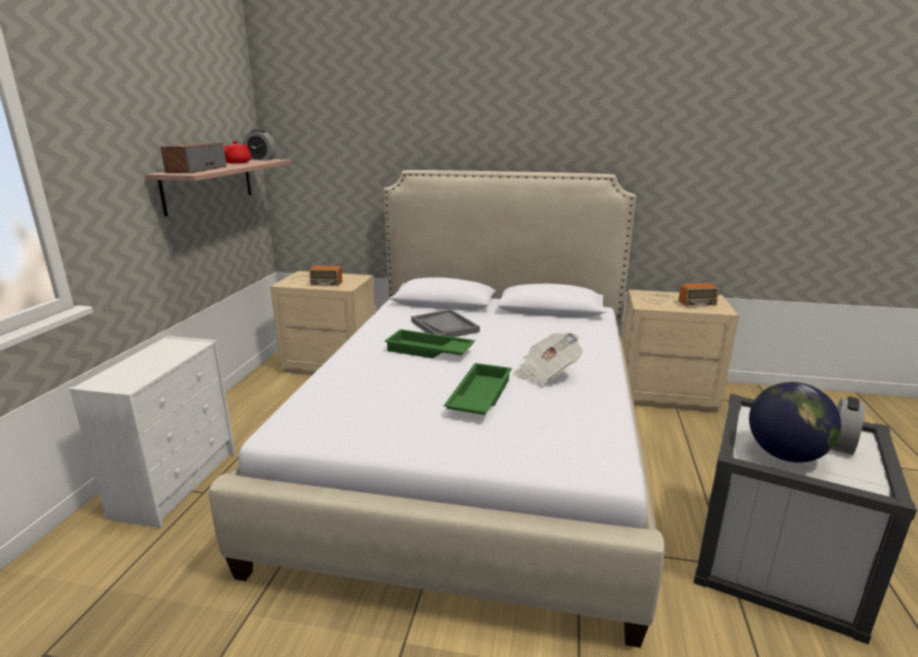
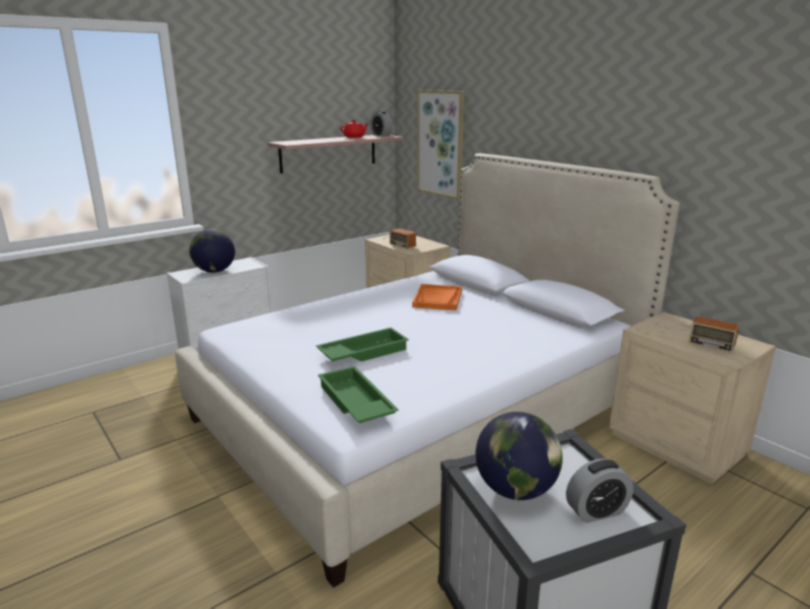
camera: 40 degrees right, 0 degrees up
(150, 366) = (214, 271): none -> globe
(196, 169) = (305, 141): speaker -> none
(341, 164) = (441, 144): none -> picture
(428, 351) = (390, 312): green tray -> green tray (354, 403)
(444, 326) = (438, 299): grey tray -> orange tray
(546, 373) = (443, 355): newspaper -> none

